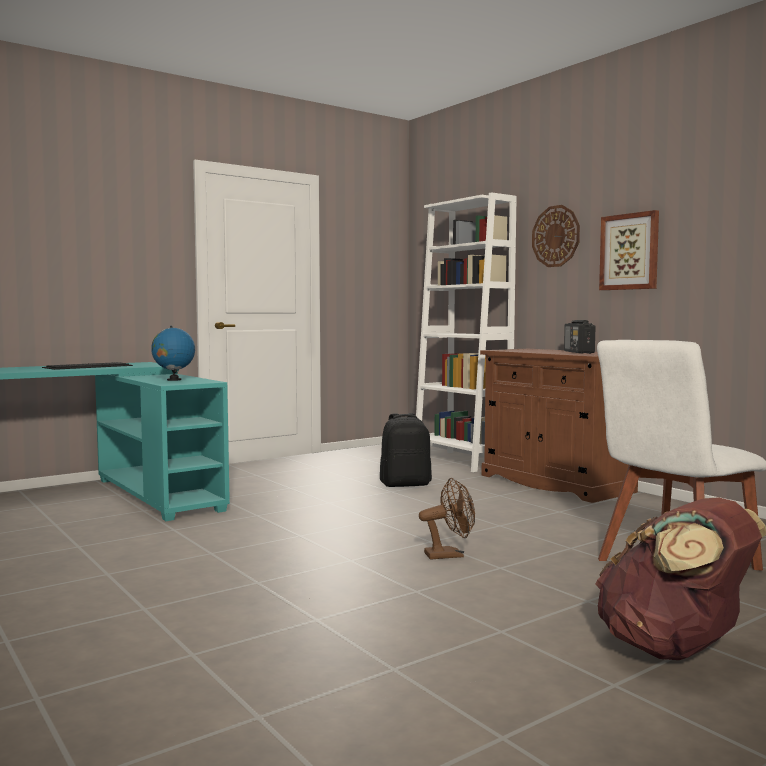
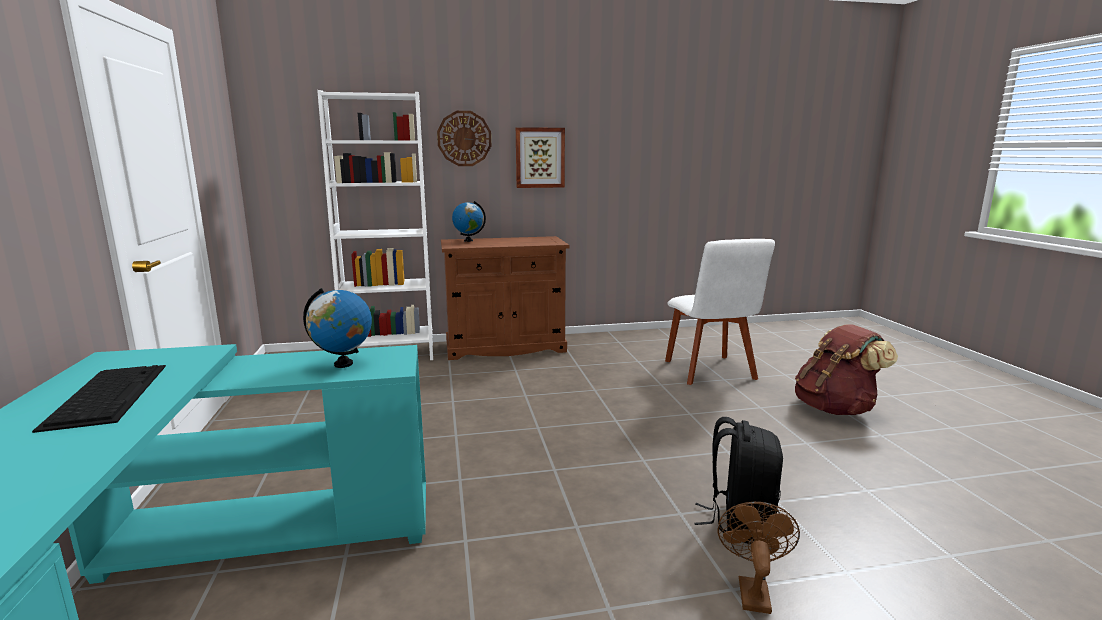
camera: 65 degrees left, 10 degrees up
(405, 484) = (436, 391): black backpack -> black backpack (739, 523)
(449, 555) = (653, 422): brown fan -> brown fan (752, 590)
(537, 349) = (468, 240): none -> globe
(579, 352) = (522, 240): radio -> none

